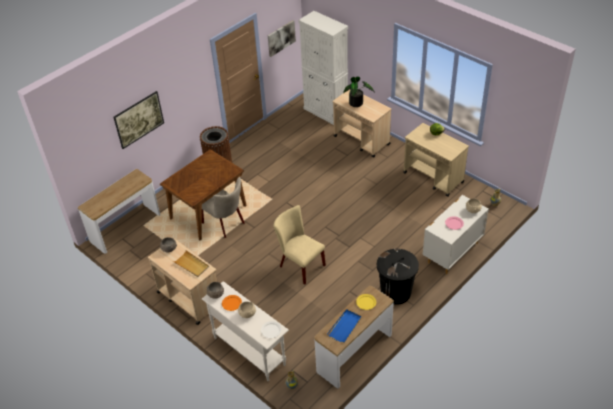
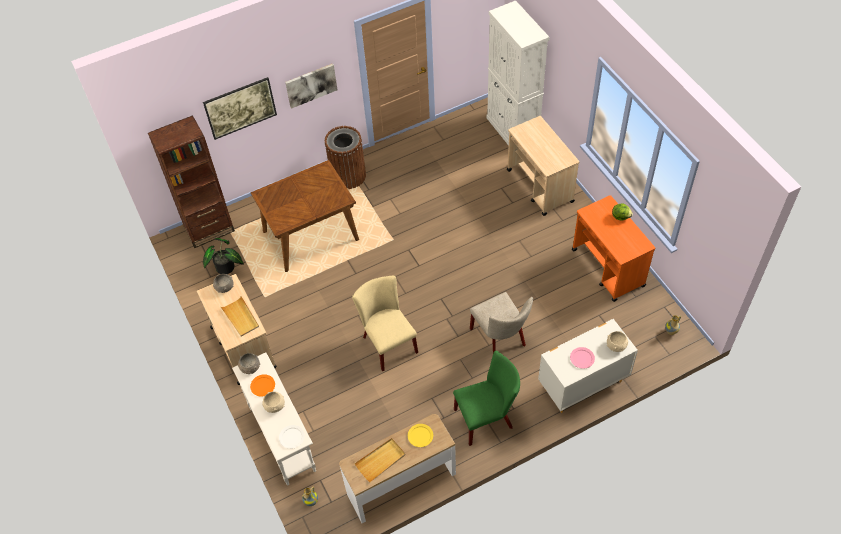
camera: 20 degrees right, 10 degrees up
(125, 228) = (209, 229): console table -> brown bookcase
(225, 223) = (324, 258): beige chair -> beige chair (500, 339)
(281, 38) = (467, 25): picture -> picture (311, 85)
(345, 326) = (380, 460): blue tray -> beige tray
(357, 104) = (538, 142): potted plant -> potted plant (226, 269)
(396, 292) = (487, 418): black trash can -> green chair
(433, 178) = (608, 268): beige cart -> orange cart

